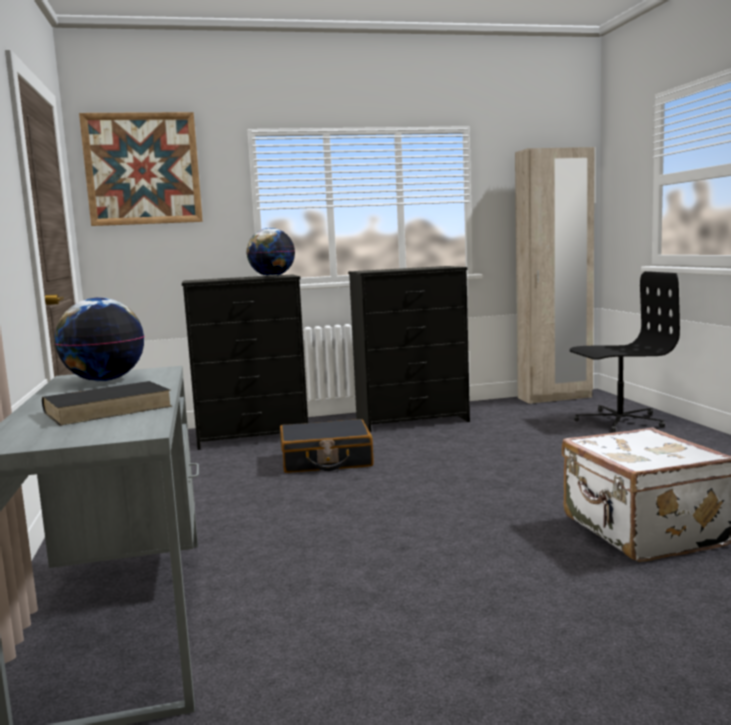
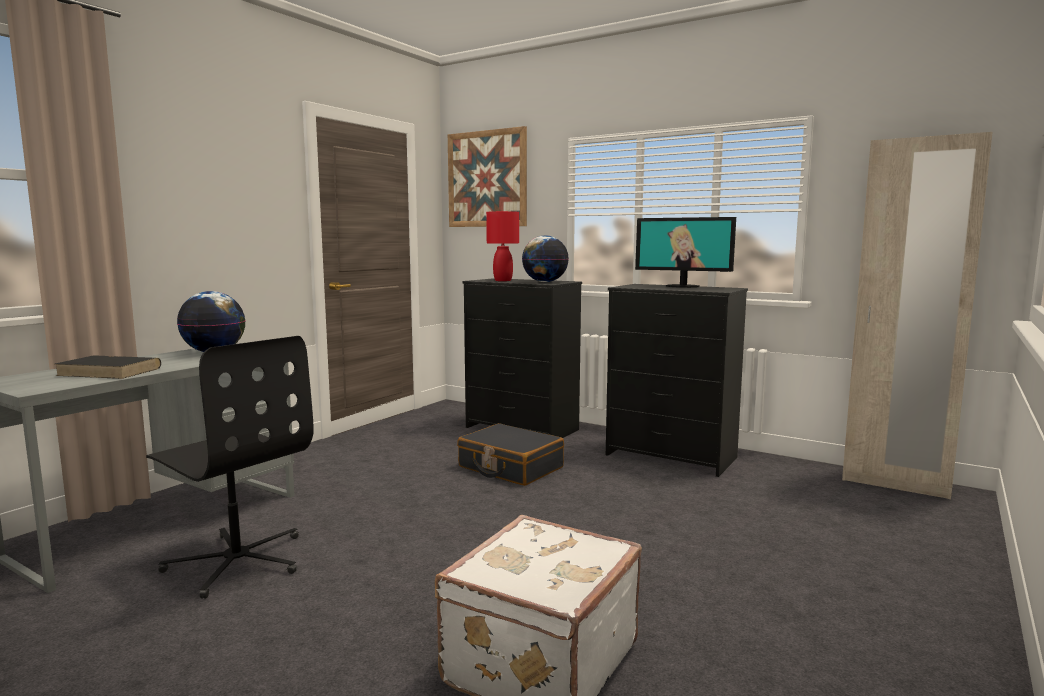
camera: 45 degrees right, 0 degrees up
(222, 279) = (503, 280): none -> red table lamp
(402, 268) = (683, 286): none -> monitor
(619, 420) = (897, 540): black office chair -> black office chair (237, 561)

